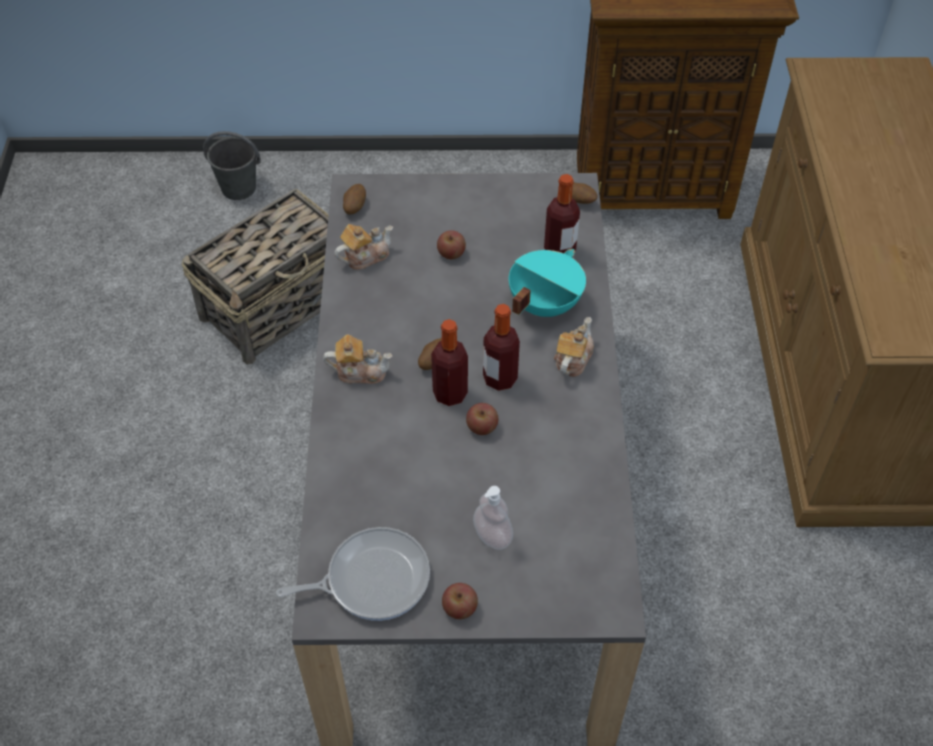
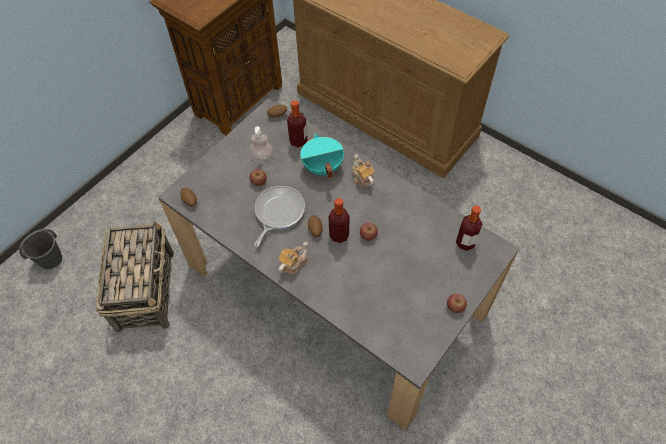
camera: 50 degrees left, 5 degrees up
(365, 256) = (225, 216): teapot -> none
(372, 579) = (414, 332): frying pan -> frying pan (278, 212)
(492, 535) = (428, 269): soap dispenser -> soap dispenser (262, 155)
(500, 378) = (348, 211): bottle -> bottle (465, 243)

